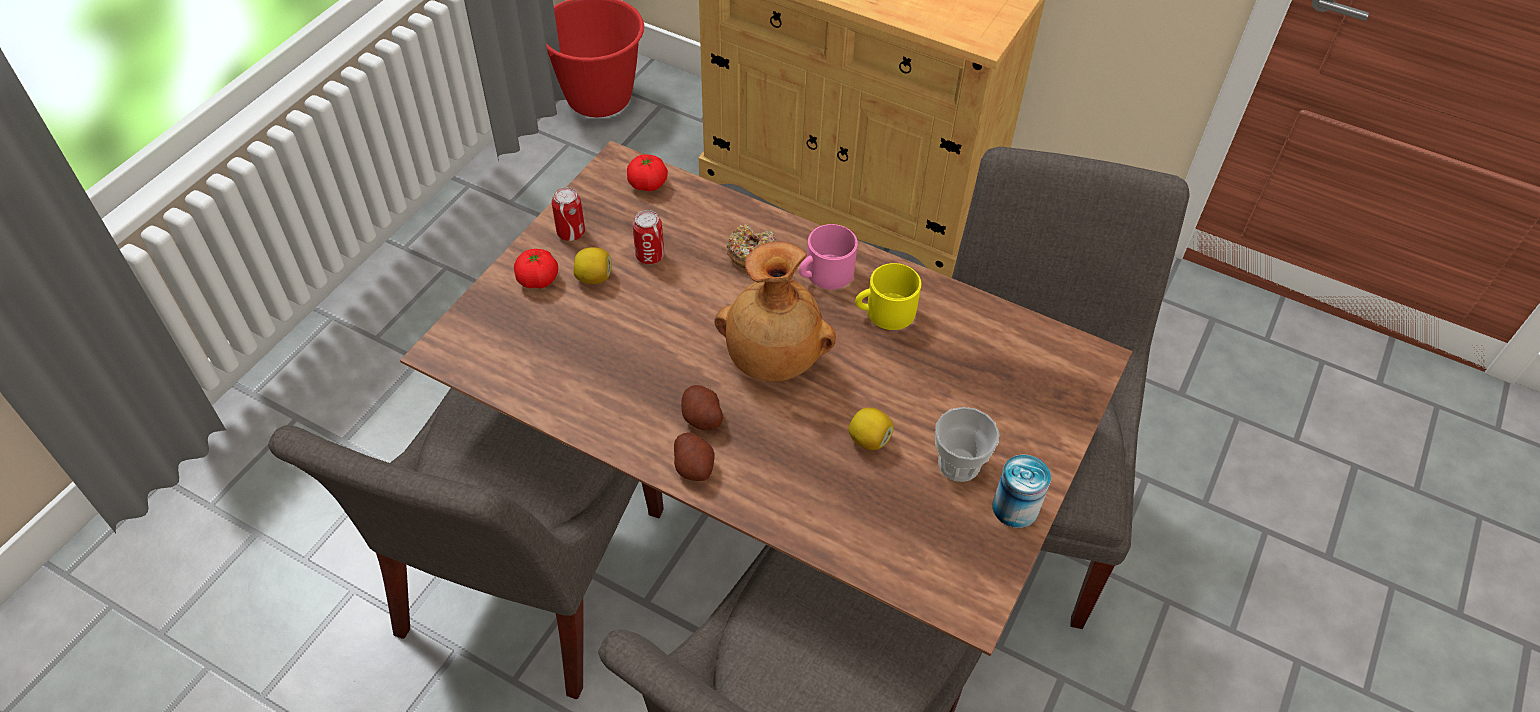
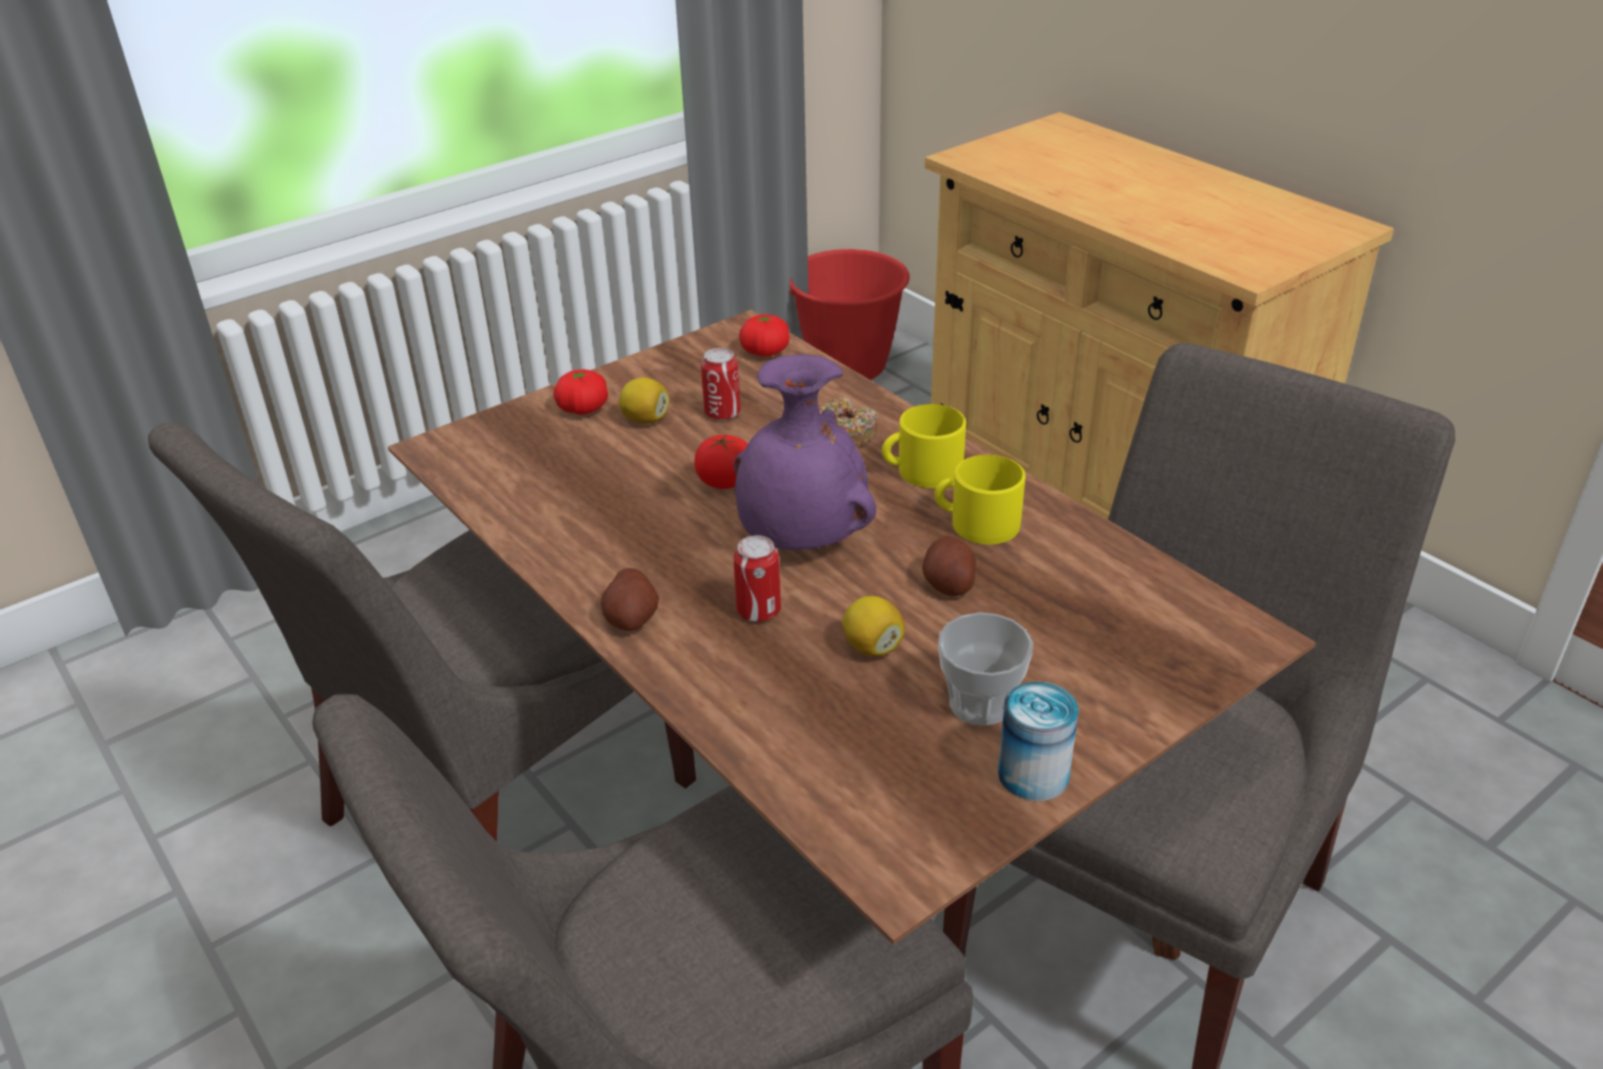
camera: 25 degrees right, 15 degrees down
(571, 232) = (649, 377): can -> can (759, 611)
(690, 322) = (725, 481): none -> tomato
(702, 418) = (675, 573): potato -> potato (949, 584)
(773, 360) = (801, 539): brown vase -> purple vase
(824, 274) = (922, 471): pink mug -> yellow mug

